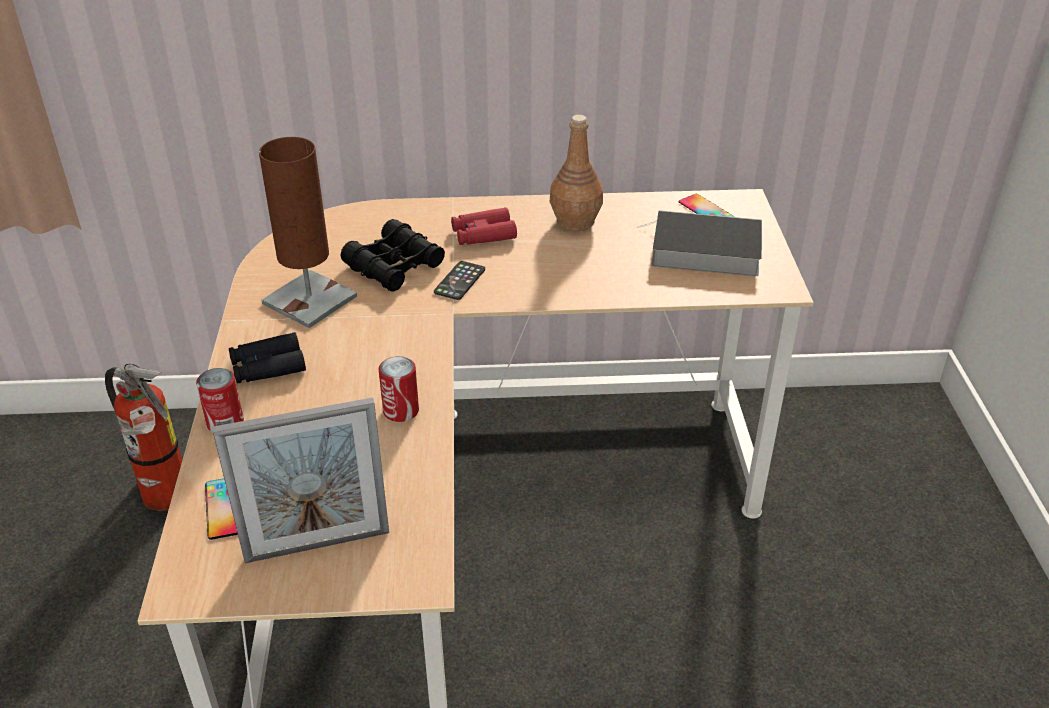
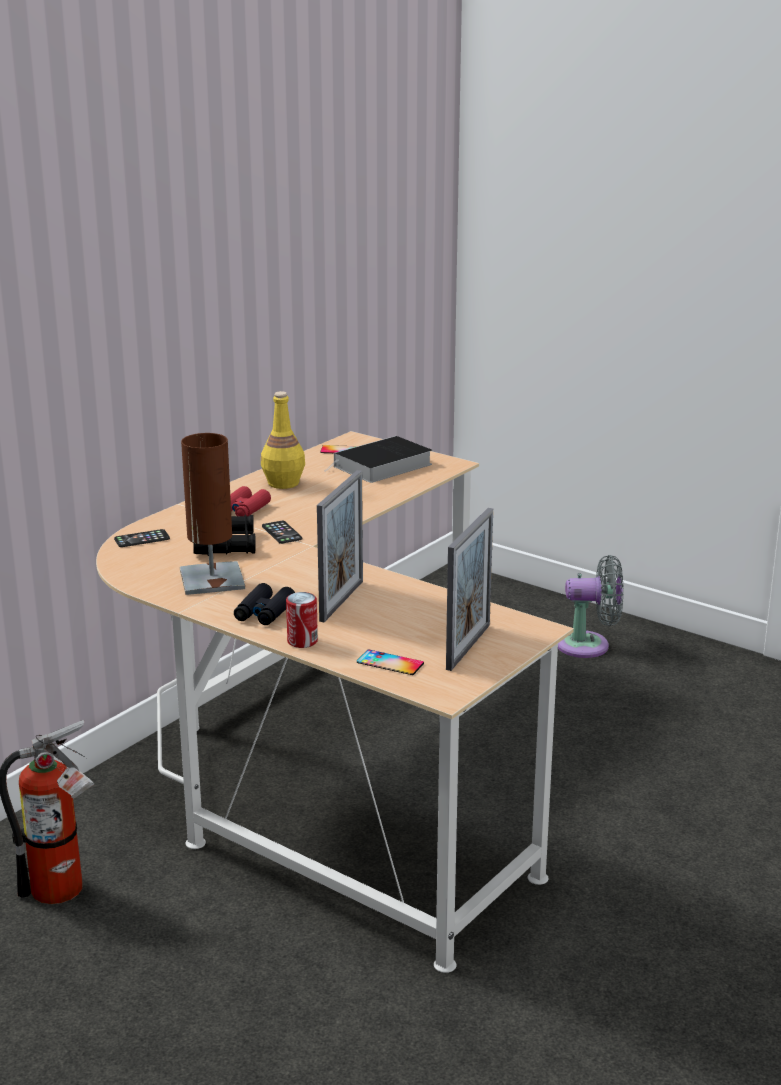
camera: 50 degrees left, 15 degrees down
(343, 398) = (341, 601): none -> picture frame
(354, 221) = (142, 539): none -> phone
(401, 411) = (384, 589): can -> none
(575, 222) = (283, 483): brown bottle -> yellow bottle
(931, 584) = (589, 645): none -> grey fan

